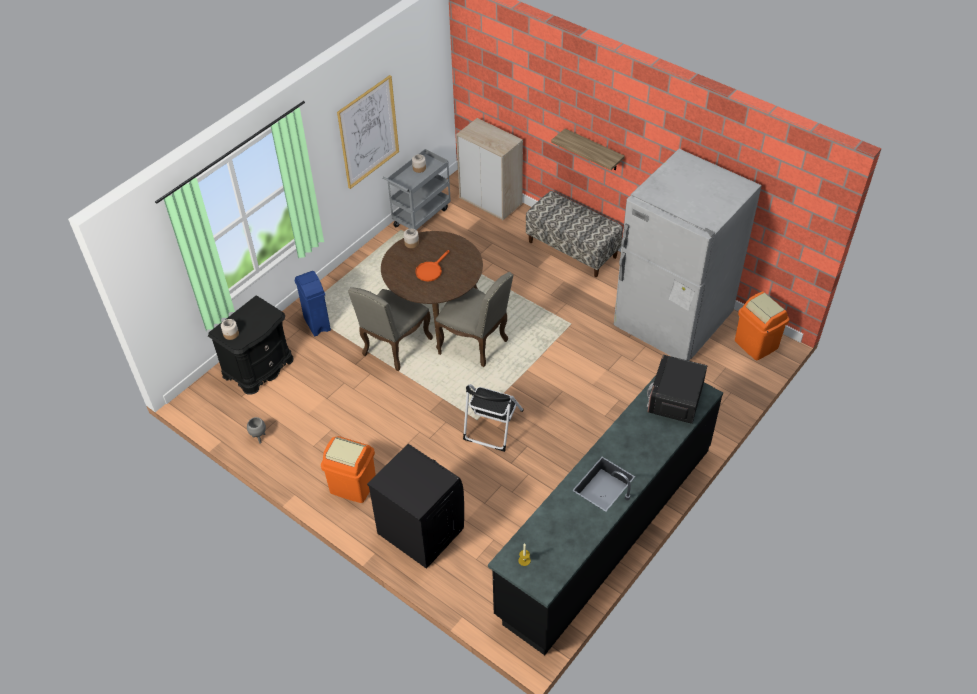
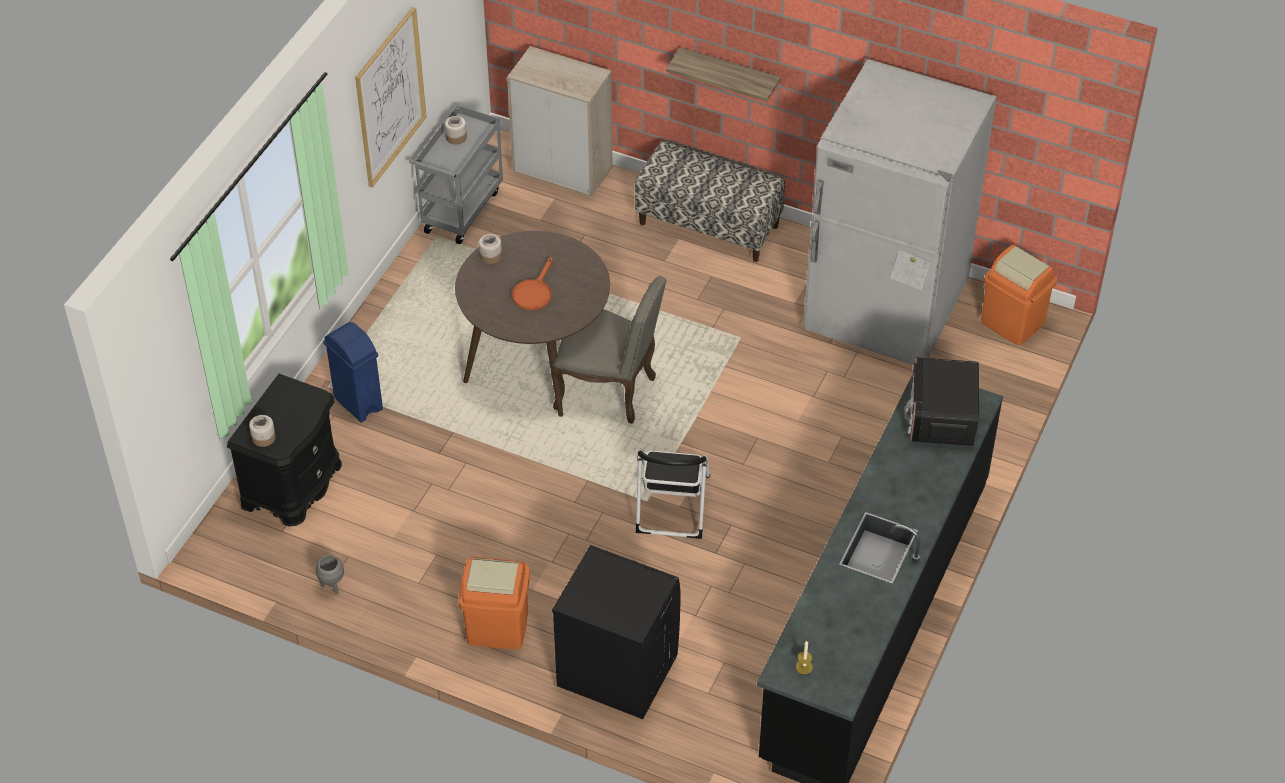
camera: 15 degrees left, 0 degrees up
(394, 346) = (488, 417): grey chair -> none

